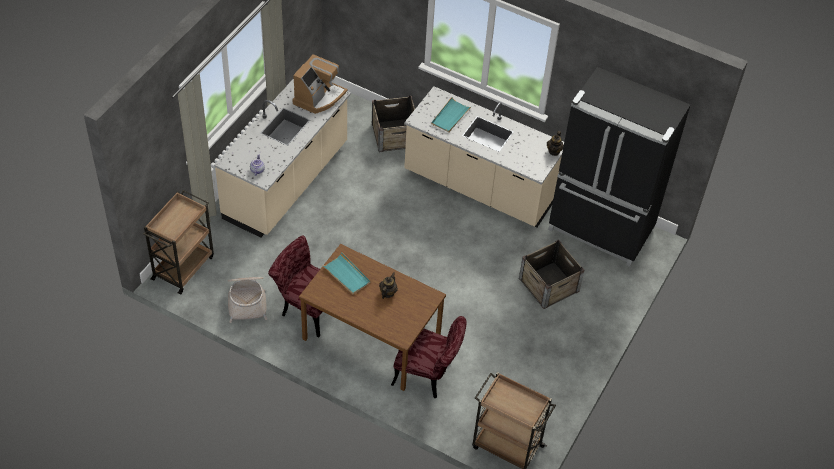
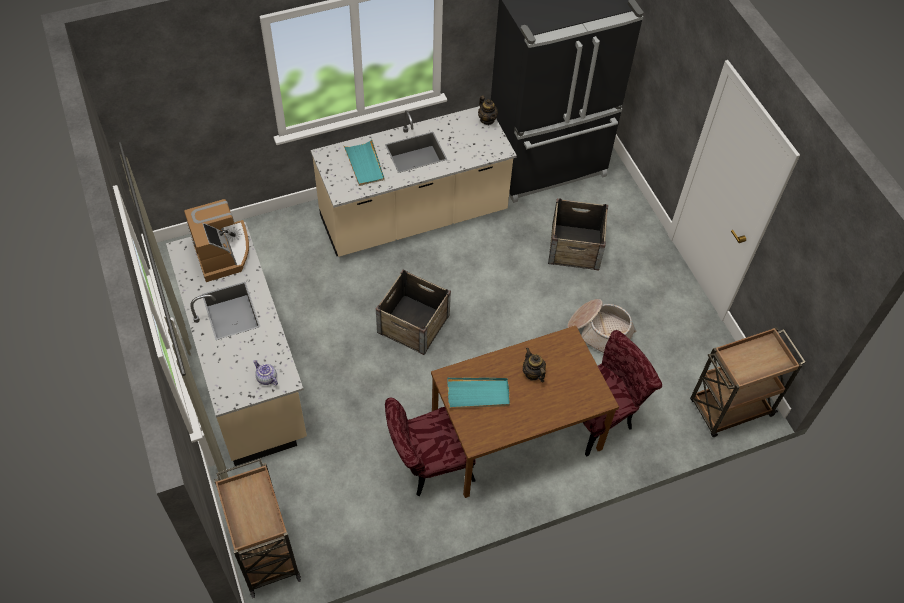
camera: 50 degrees left, 5 degrees up
(247, 301) = (369, 517): basket -> basket (599, 332)
(395, 135) = (282, 236): crate -> crate (413, 323)

